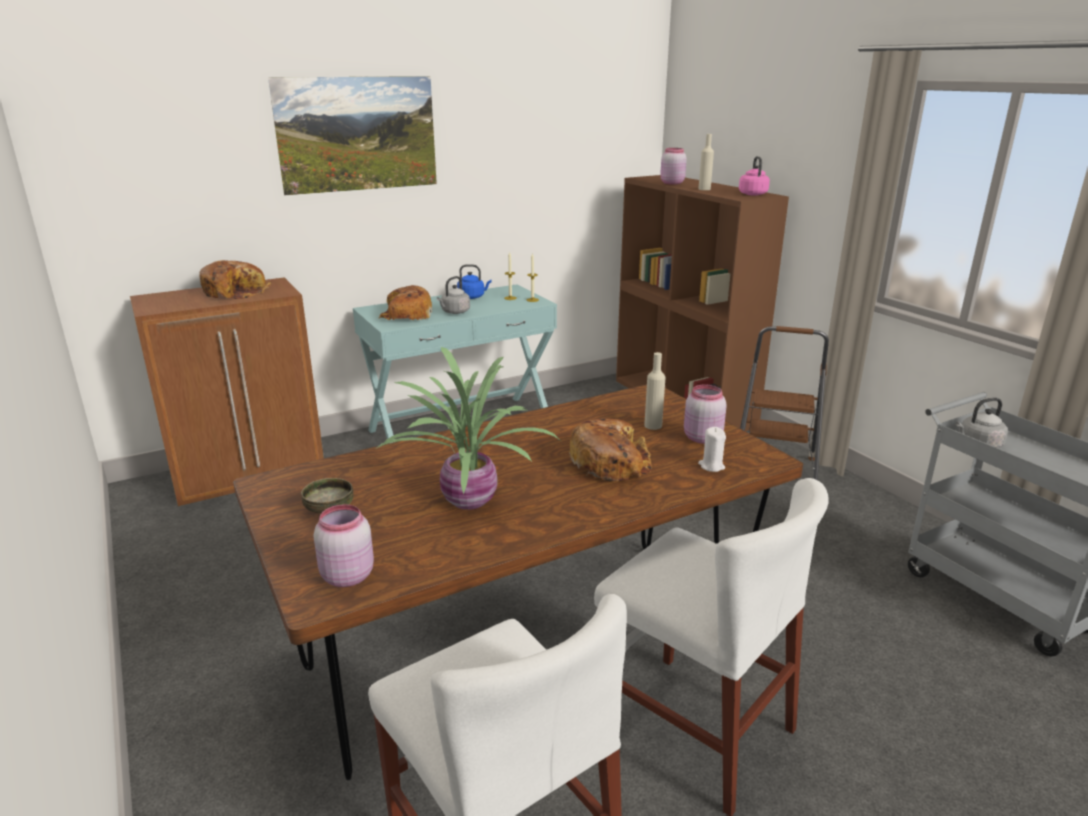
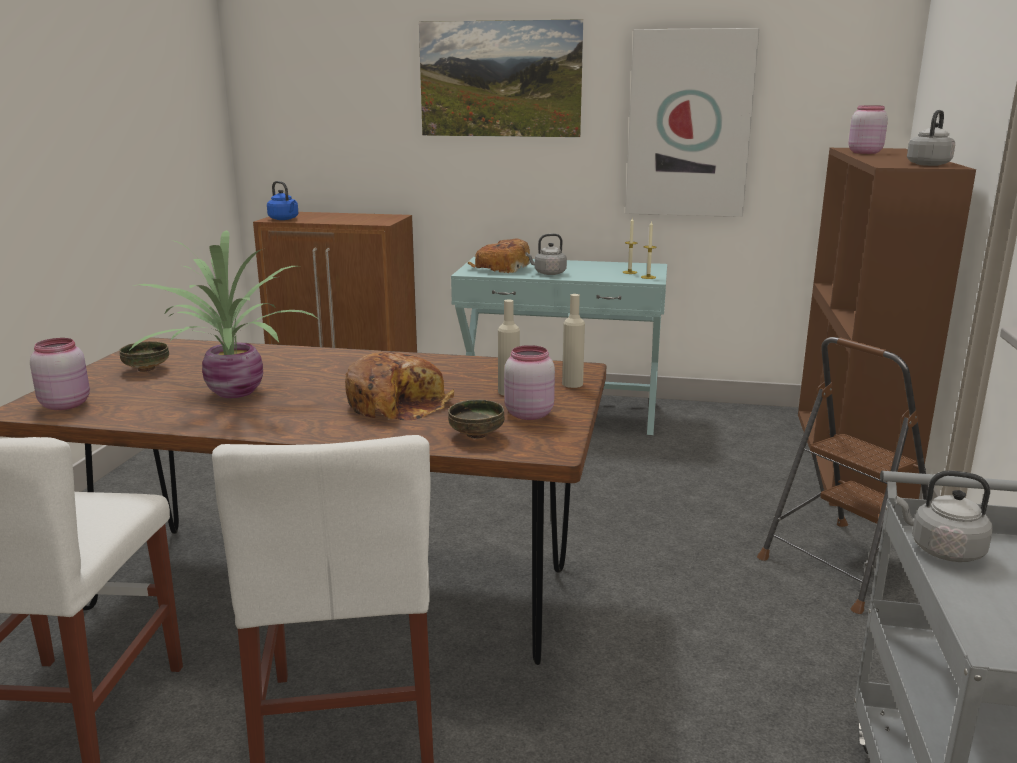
camera: 40 degrees right, 5 degrees down
(236, 292) = (352, 218): bread -> none
(472, 297) = (595, 266): blue kettle -> blue kettle (284, 219)
(521, 166) = (689, 124): none -> picture
(704, 189) = (882, 158): beige bottle -> beige bottle (572, 384)
(711, 466) = (477, 435): white candle -> bowl
(752, 194) = (929, 164): pink kettle -> grey kettle

